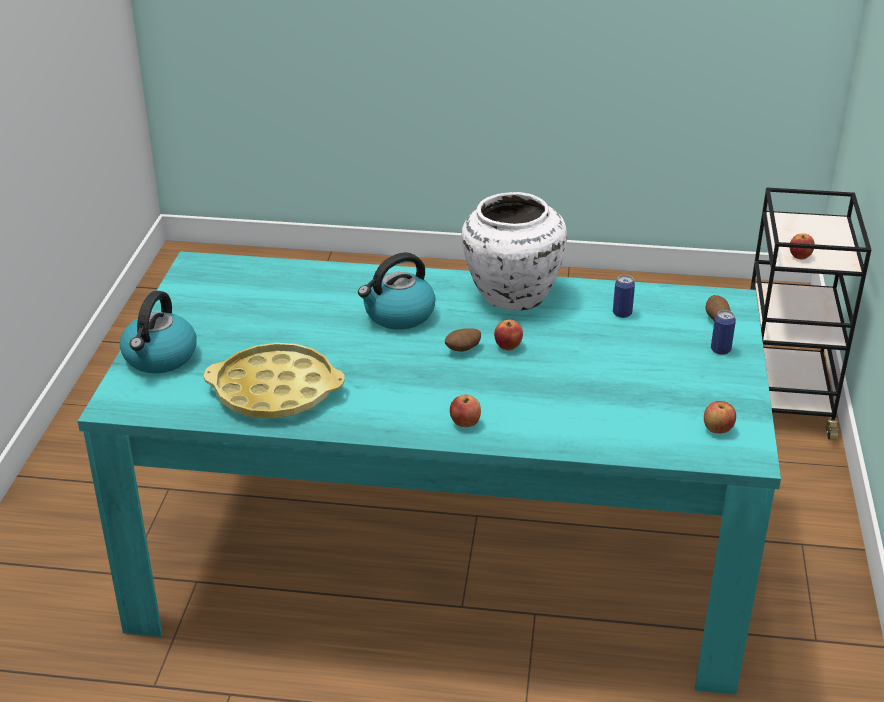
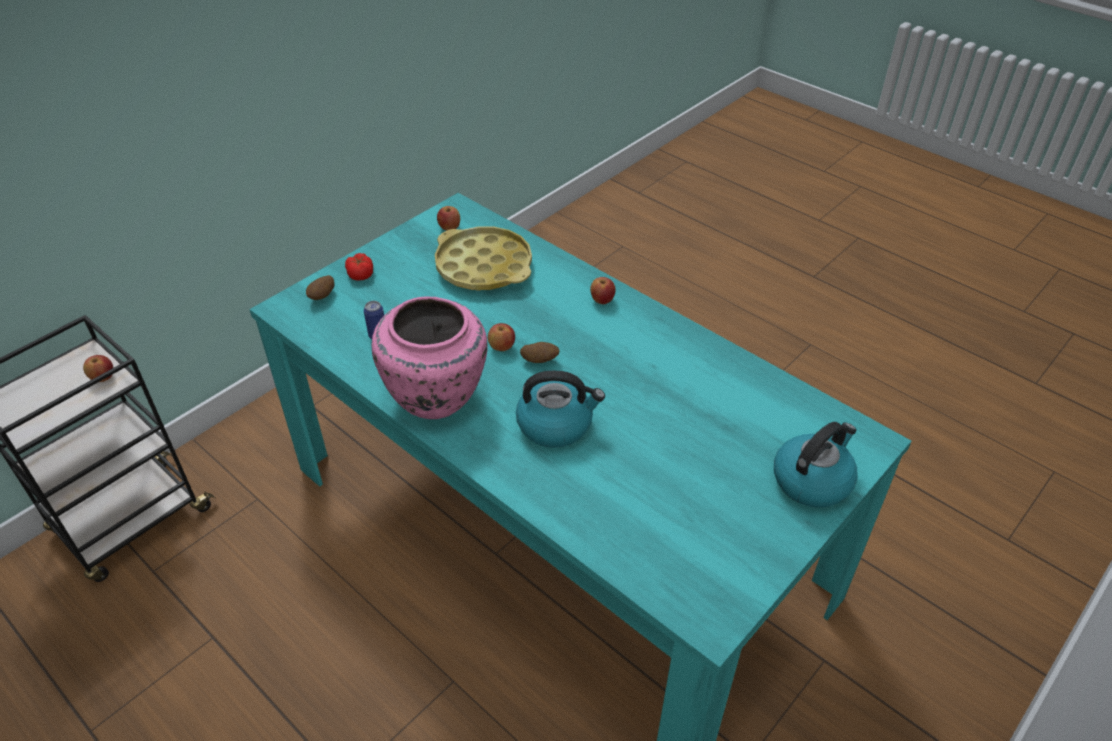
camera: 145 degrees left, 10 degrees up
(275, 391) = (724, 392): yellow tray -> yellow tray (484, 266)
(510, 295) = (436, 399): white vase -> pink vase
(720, 350) = (360, 274): can -> tomato

